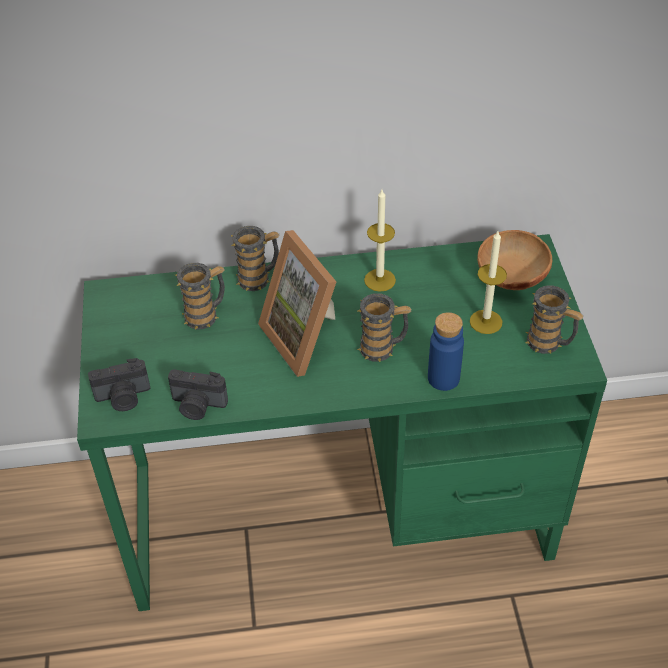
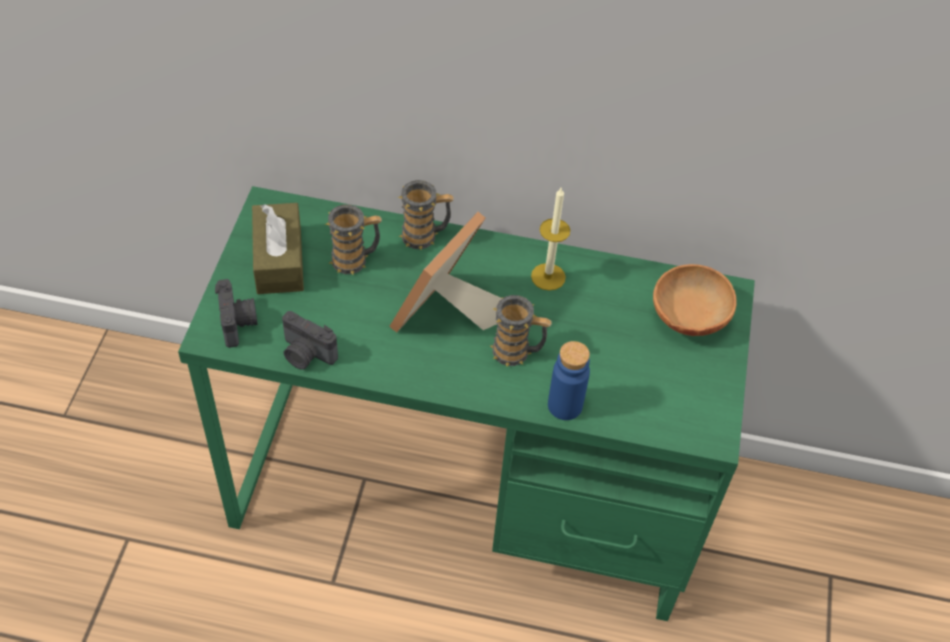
camera: 15 degrees right, 5 degrees up
(123, 398) = (239, 322): camera -> camera turned 105 degrees counterclockwise
(137, 335) = (279, 260): none -> brown tissue box
(307, 338) = (445, 317): picture frame -> picture frame turned 45 degrees clockwise
(486, 322) = (638, 358): candle -> none
(549, 344) = (694, 404): mug -> none

